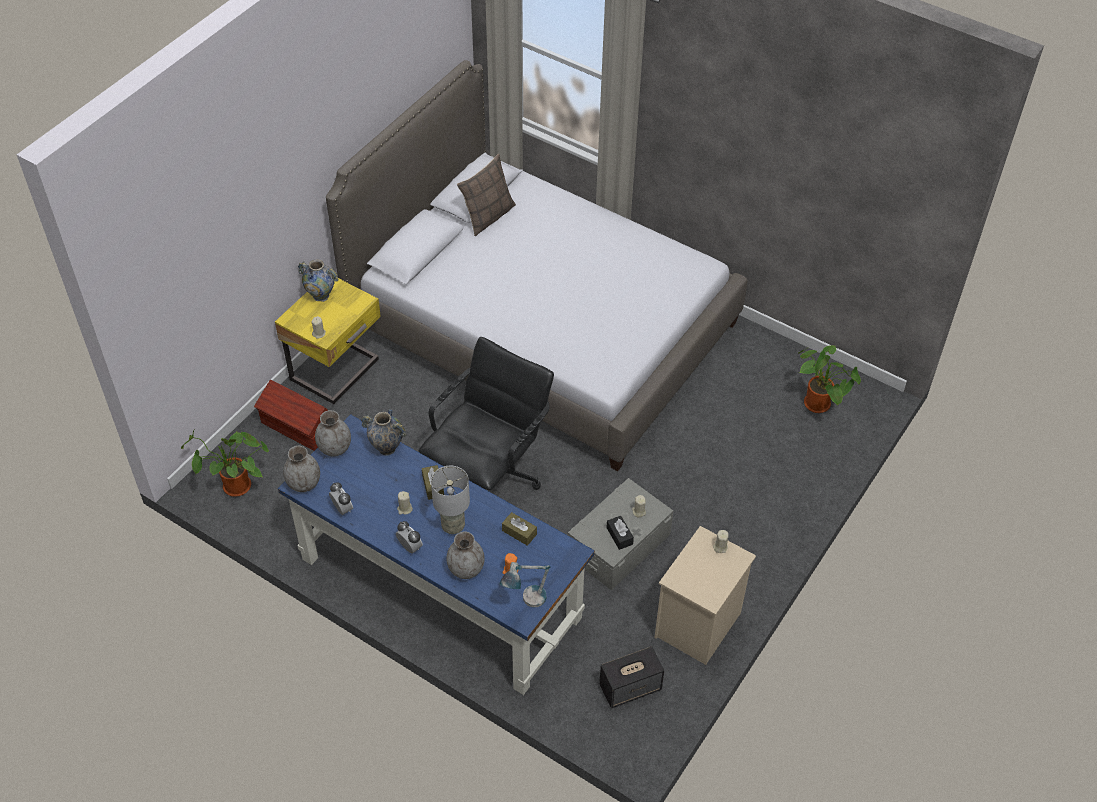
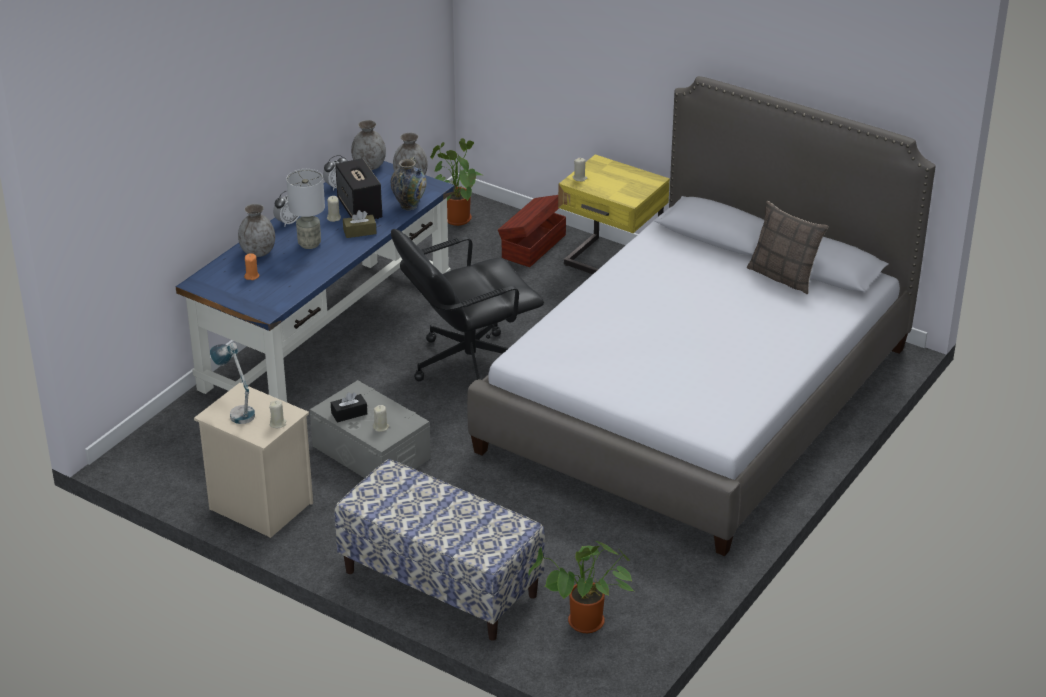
camera: 90 degrees right, 15 degrees down
(321, 296) = (633, 176): vase -> none
(488, 476) = (468, 364): black office chair -> black office chair turned 120 degrees clockwise
(519, 532) = (297, 280): brown tissue box -> none
(526, 603) = (213, 285): table lamp -> table lamp (236, 411)
(630, 687) = (192, 457): speaker -> speaker (360, 209)
(785, 492) = (440, 584): none -> bench

